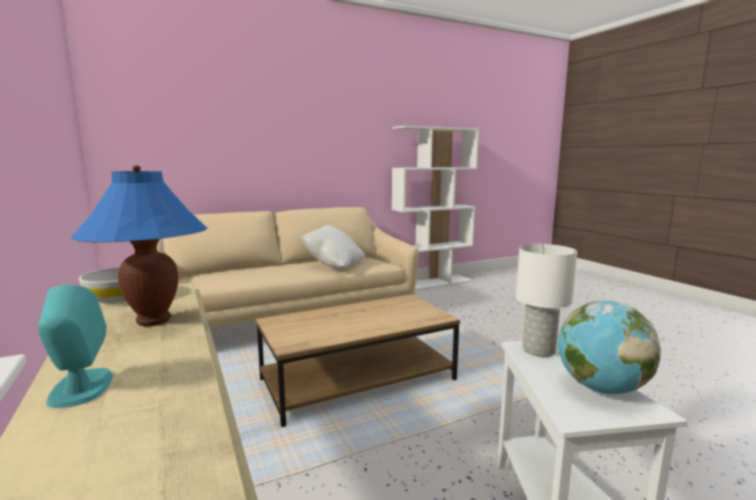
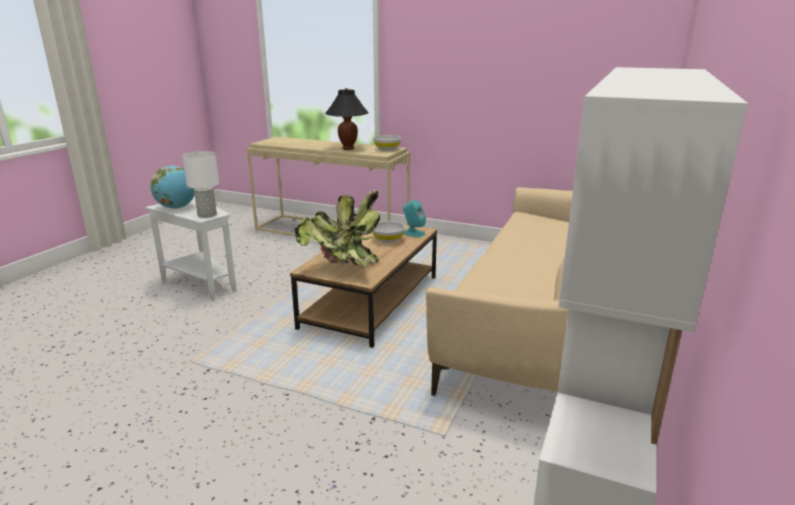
camera: 140 degrees right, 10 degrees up
(81, 388) = (317, 142): turquoise speaker -> turquoise speaker (413, 233)
(153, 321) = (348, 148): blue table lamp -> black table lamp
(325, 321) = (388, 240): none -> white bowl
(333, 265) = (508, 273): white pillow -> none
(410, 310) = (343, 268): none -> potted plant

